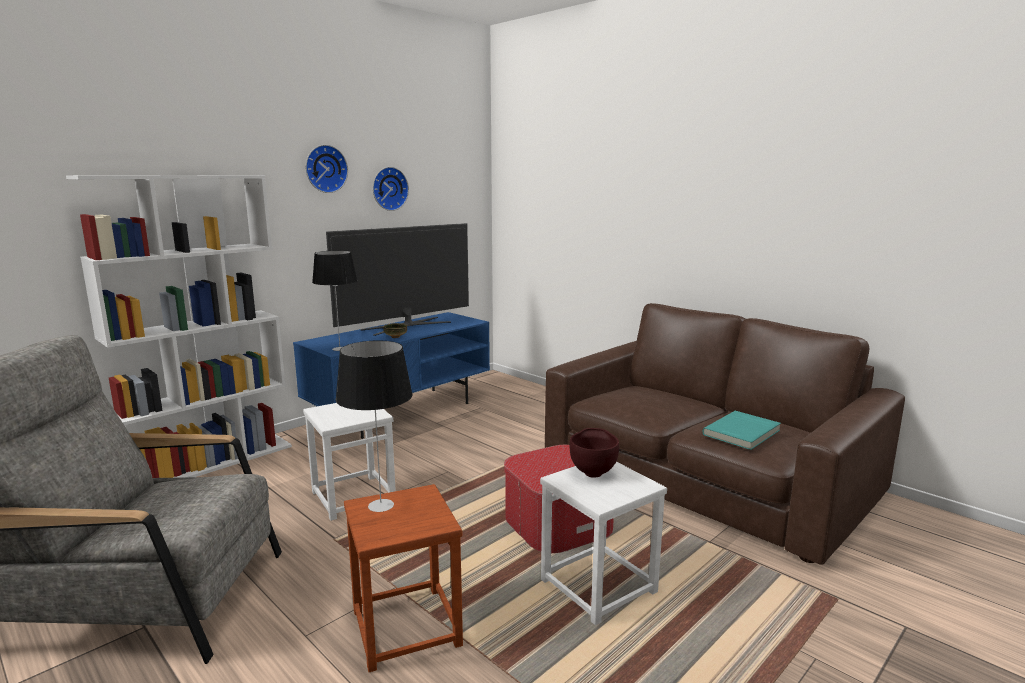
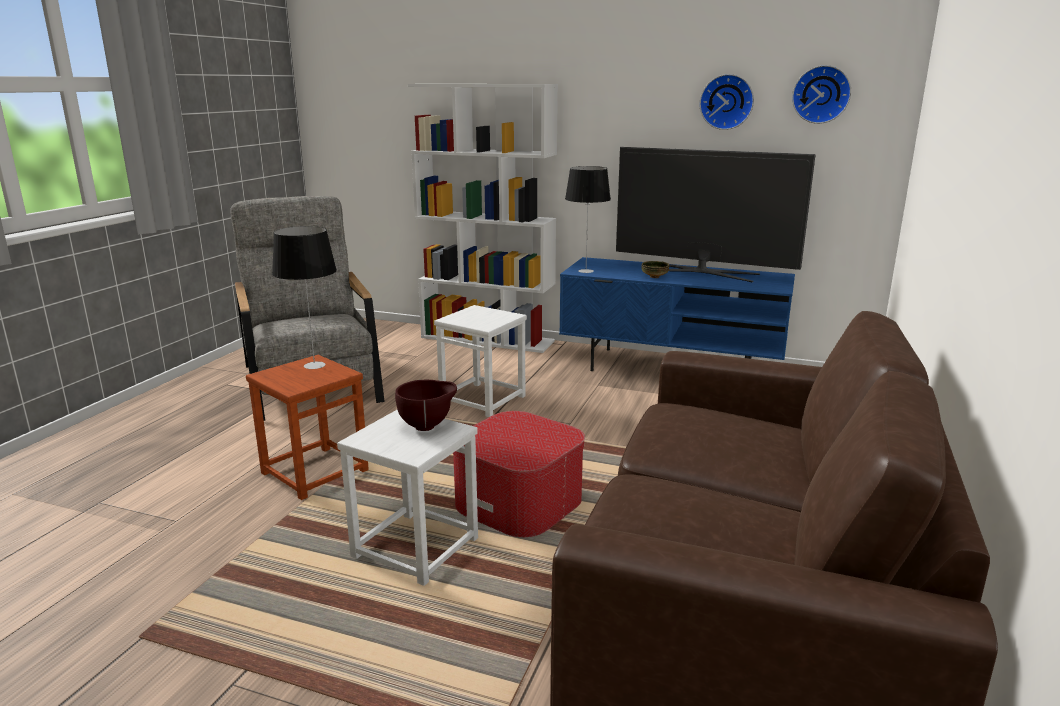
camera: 65 degrees right, 5 degrees up
(325, 169) = (644, 77): wall clock -> wall clock (821, 94)
(743, 433) = (663, 510): turquoise book -> none

